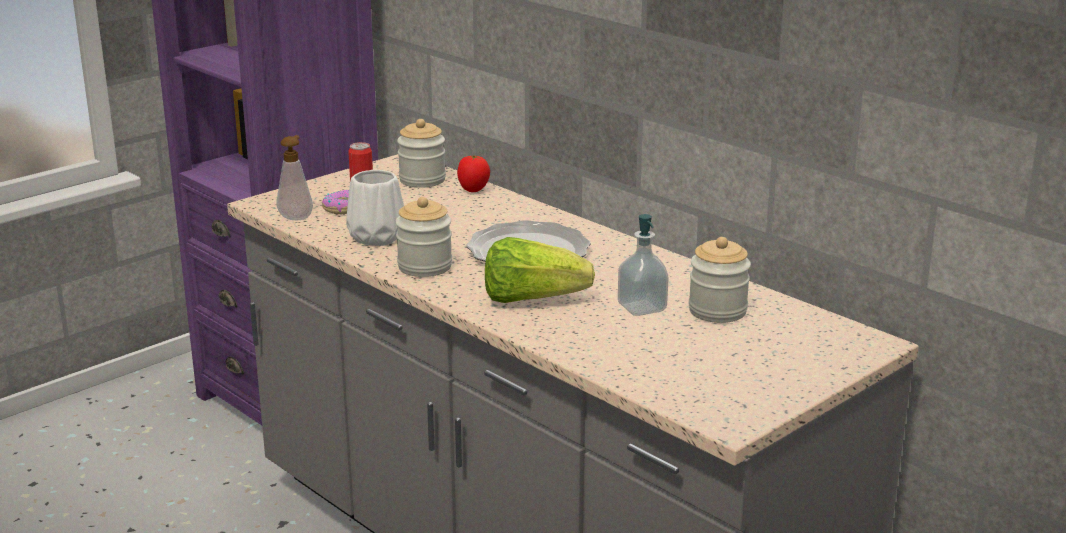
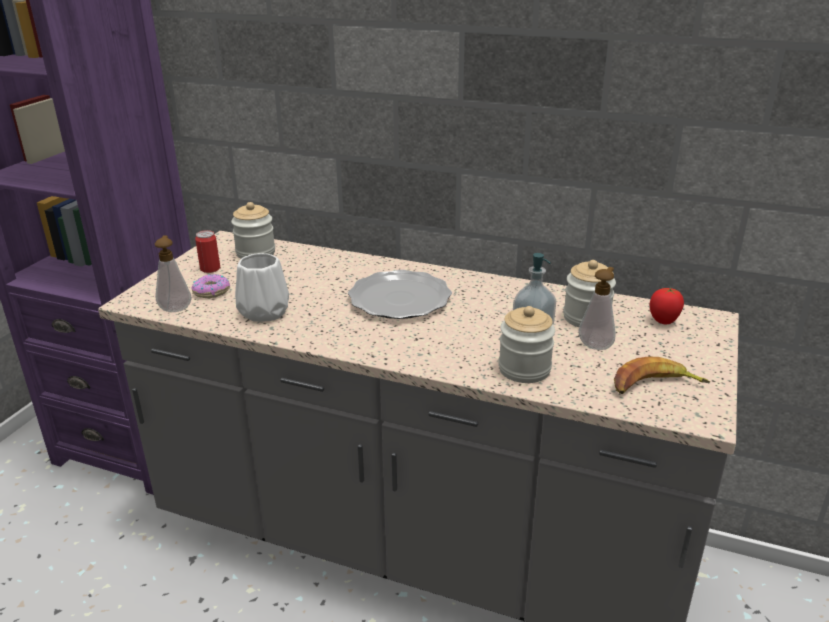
camera: 25 degrees left, 5 degrees up
(425, 266) = (330, 331): jar -> jar (524, 369)
(473, 190) = (305, 254): tomato -> tomato (663, 321)
(531, 299) = (444, 341): lettuce -> none
(695, 337) = (596, 345): none -> soap dispenser
(712, 385) = (654, 385): none -> banana

